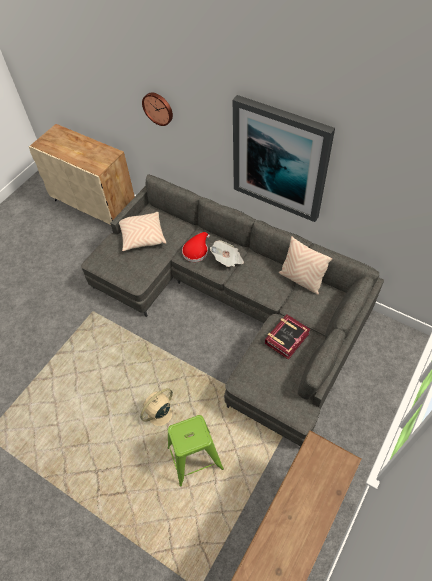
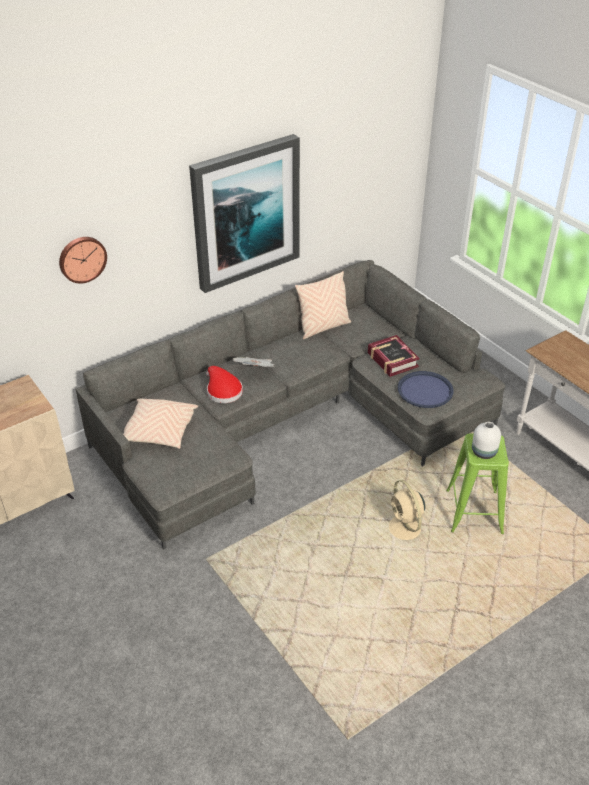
camera: 70 degrees left, 15 degrees down
(184, 433) = (483, 452): none -> white vase
(261, 373) = (425, 390): none -> blue tray

